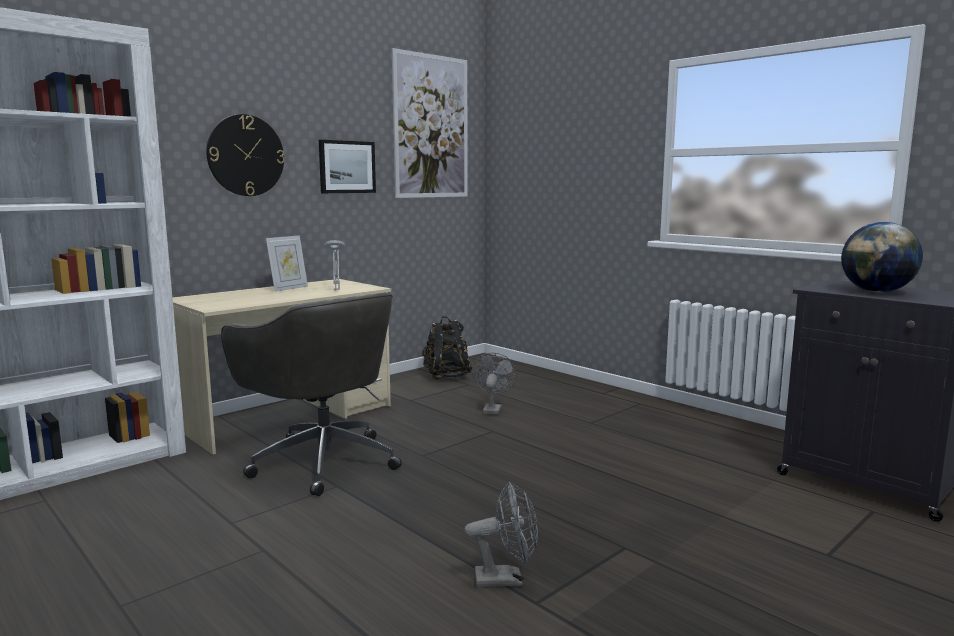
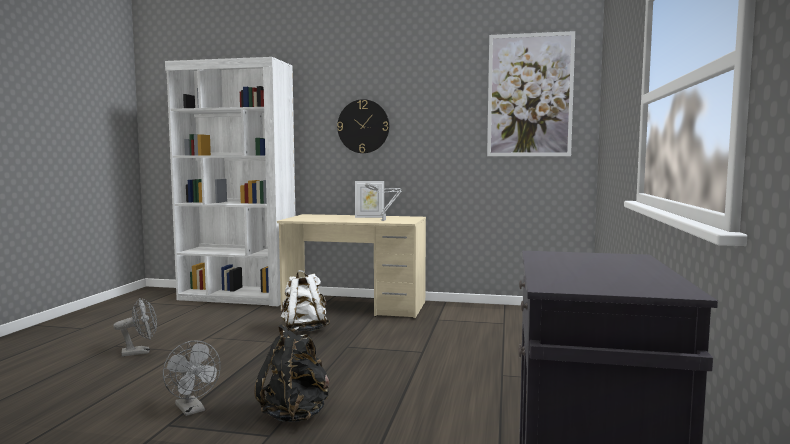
camera: 55 degrees right, 5 degrees down
(322, 461) = (304, 330): grey office chair -> white backpack
(347, 167) = (442, 132): picture -> none
(446, 377) = (505, 314): black backpack -> black backpack (296, 414)
(492, 409) = (466, 341): grey fan -> grey fan (140, 352)
(877, 292) = (581, 266): globe -> none

